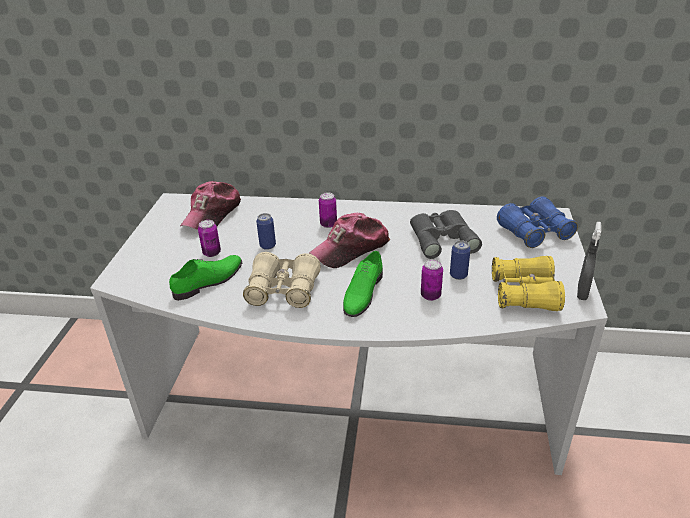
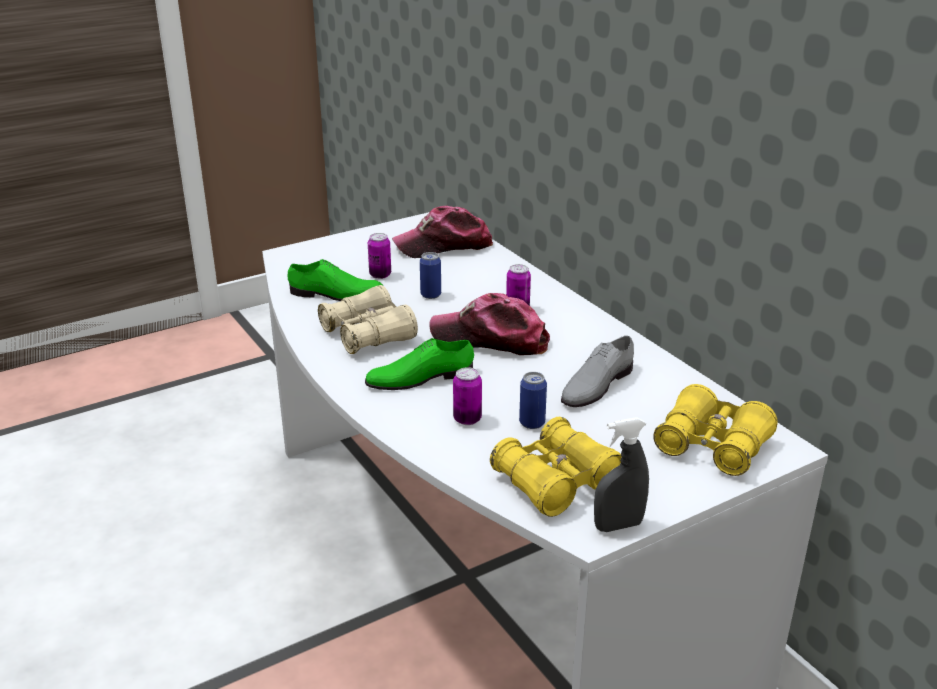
camera: 50 degrees right, 5 degrees down
(442, 237) = (596, 385): grey binoculars -> grey shoe
(534, 232) = (712, 446): blue binoculars -> yellow binoculars

